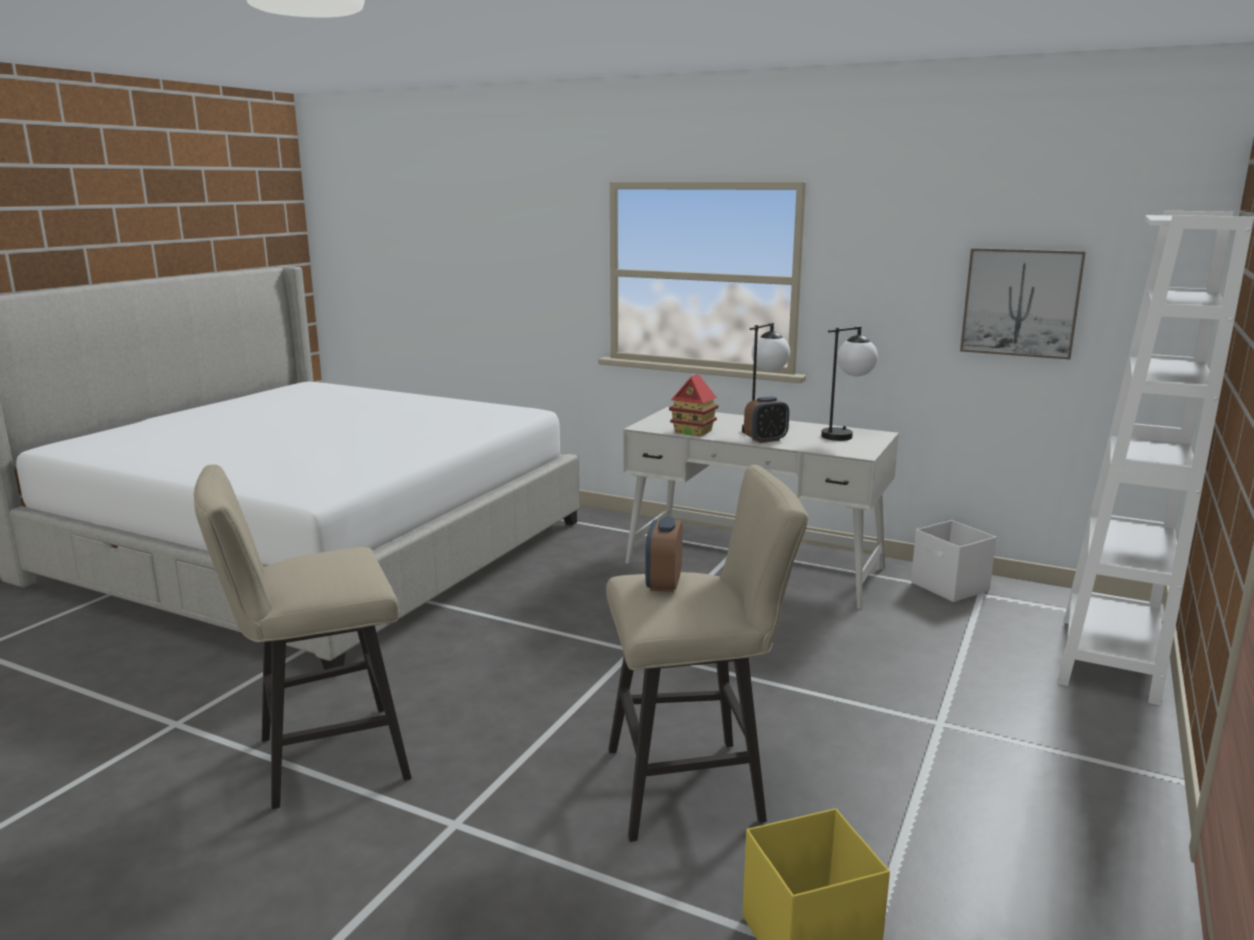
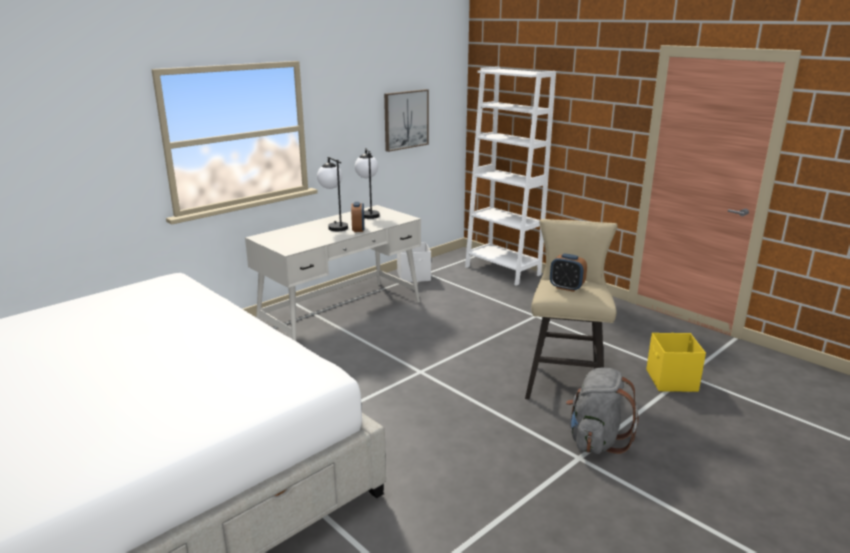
camera: 70 degrees left, 5 degrees up
(320, 759) = (494, 507): beige stool -> none
(513, 838) = (595, 440): none -> grey backpack
(693, 432) = (319, 241): toy house -> none

